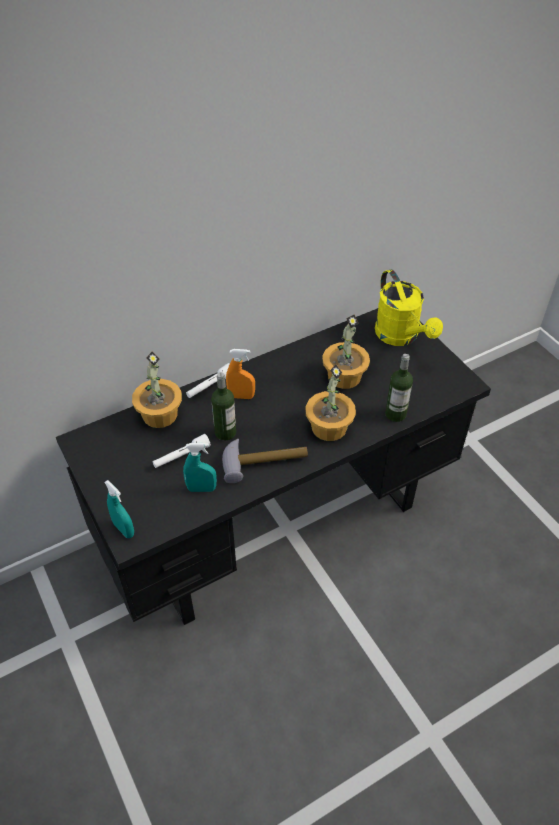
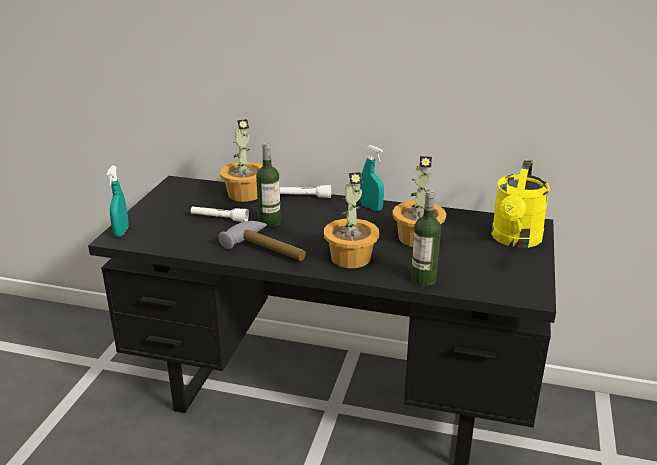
camera: 45 degrees right, 20 degrees down
(201, 489) = (201, 240): turquoise spray bottle -> turquoise spray bottle (371, 208)
(241, 396) = (315, 211): orange spray bottle -> none

